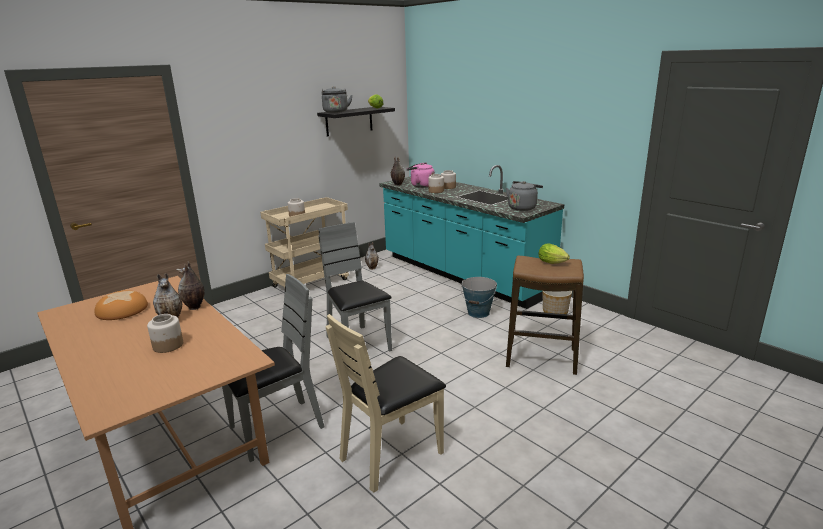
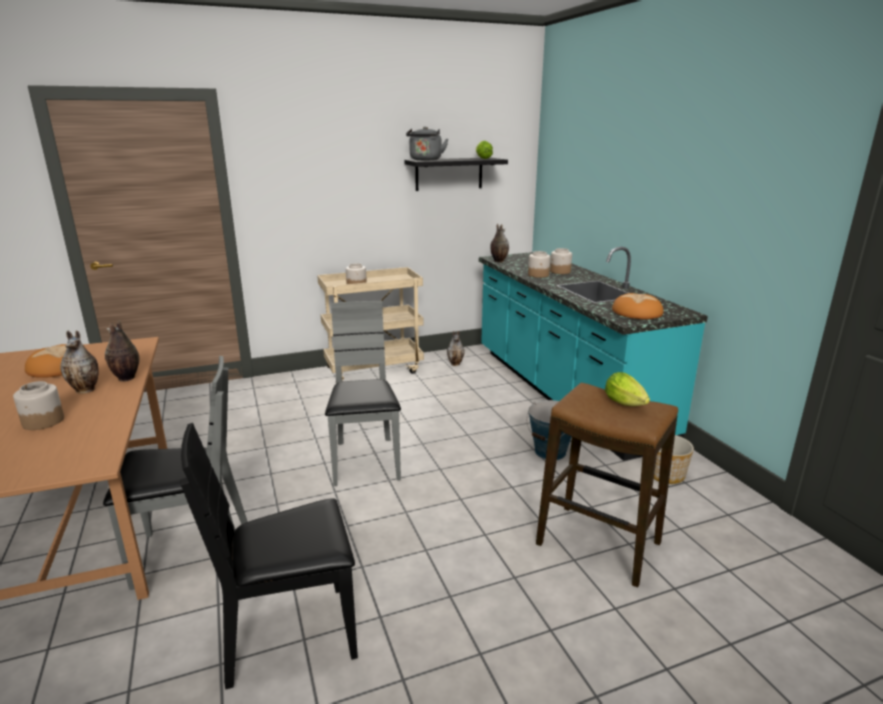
camera: 20 degrees right, 0 degrees up
(391, 454) = (291, 636): beige chair -> black chair
(421, 186) = (526, 266): pink kettle -> none
(523, 208) = (637, 312): grey kettle -> bread

